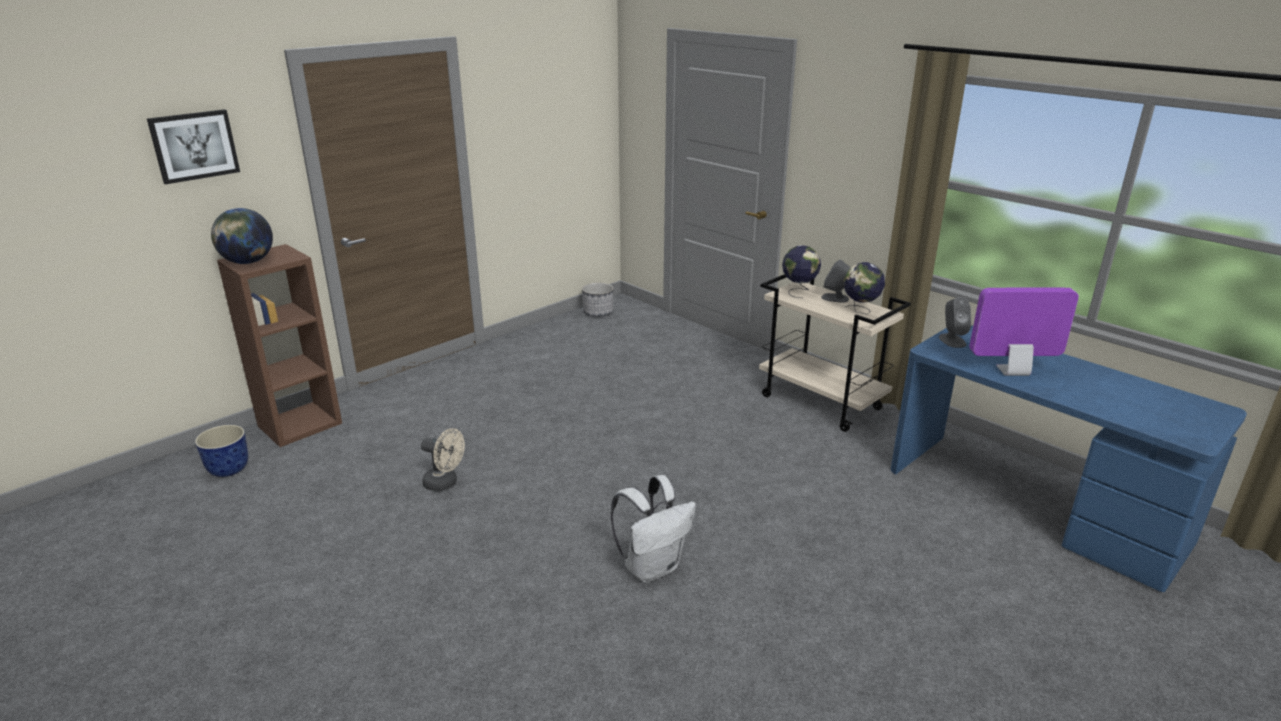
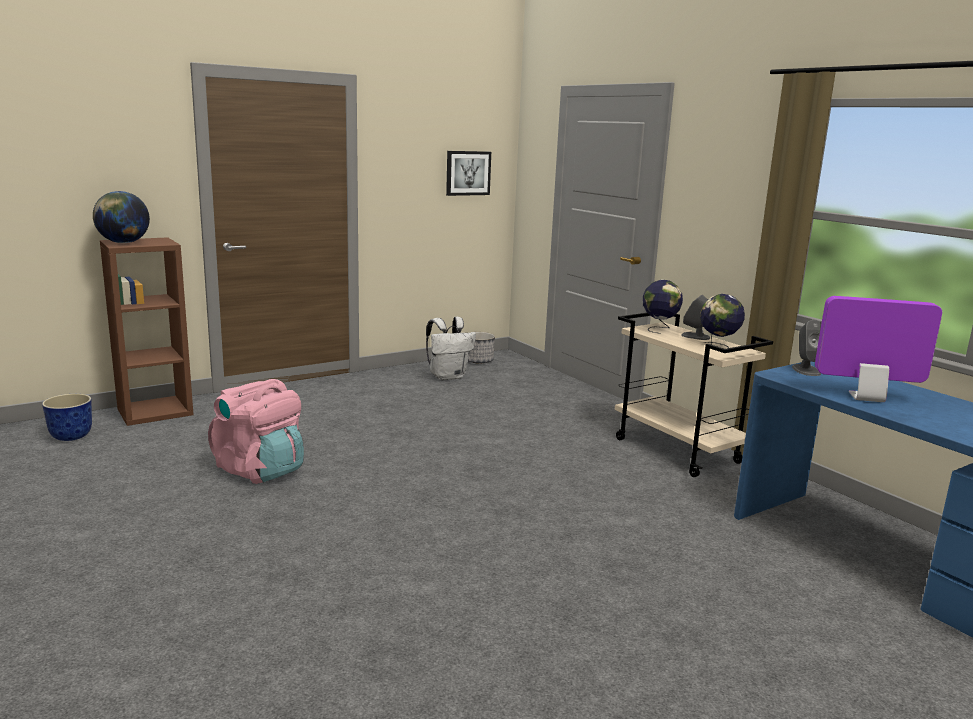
camera: 10 degrees right, 10 degrees down
(194, 145) = (94, 133): picture -> picture (467, 173)
(445, 483) = (261, 470): beige fan -> pink backpack
(652, 567) = (432, 564): white backpack -> white backpack (448, 376)

